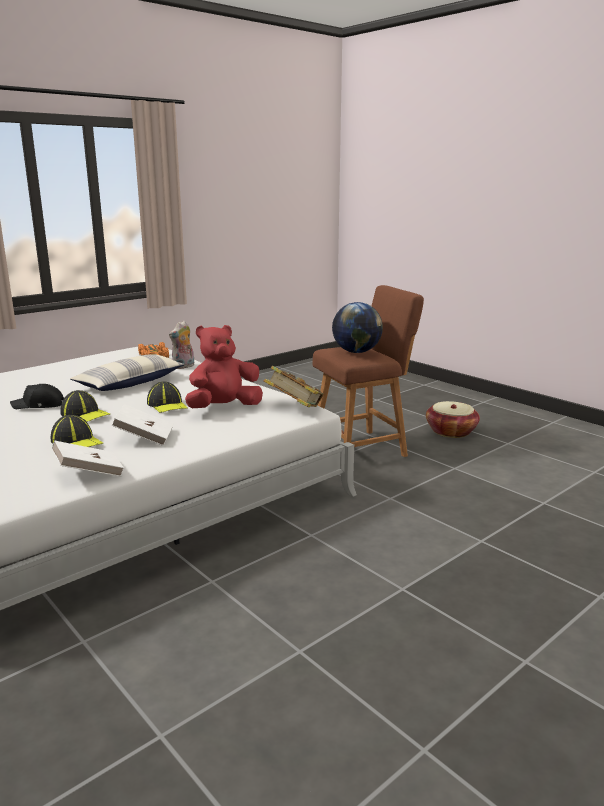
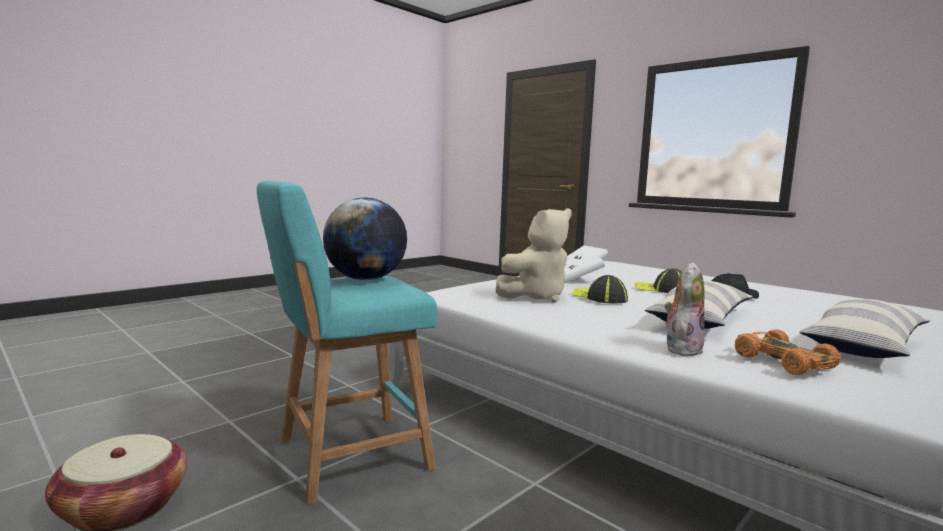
camera: 175 degrees right, 10 degrees down
(77, 441) = (624, 278): cap -> none
(82, 364) = (864, 346): none -> pillow
(224, 407) = (535, 297): red plush toy -> beige plush toy
(294, 409) = (457, 295): book -> none
(362, 448) = (346, 456): brown stool -> turquoise stool

